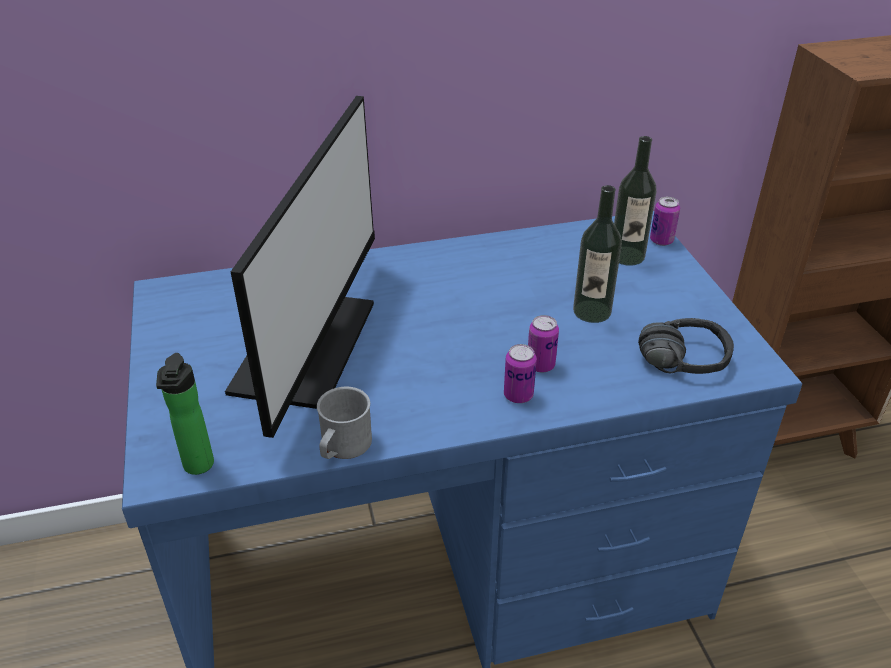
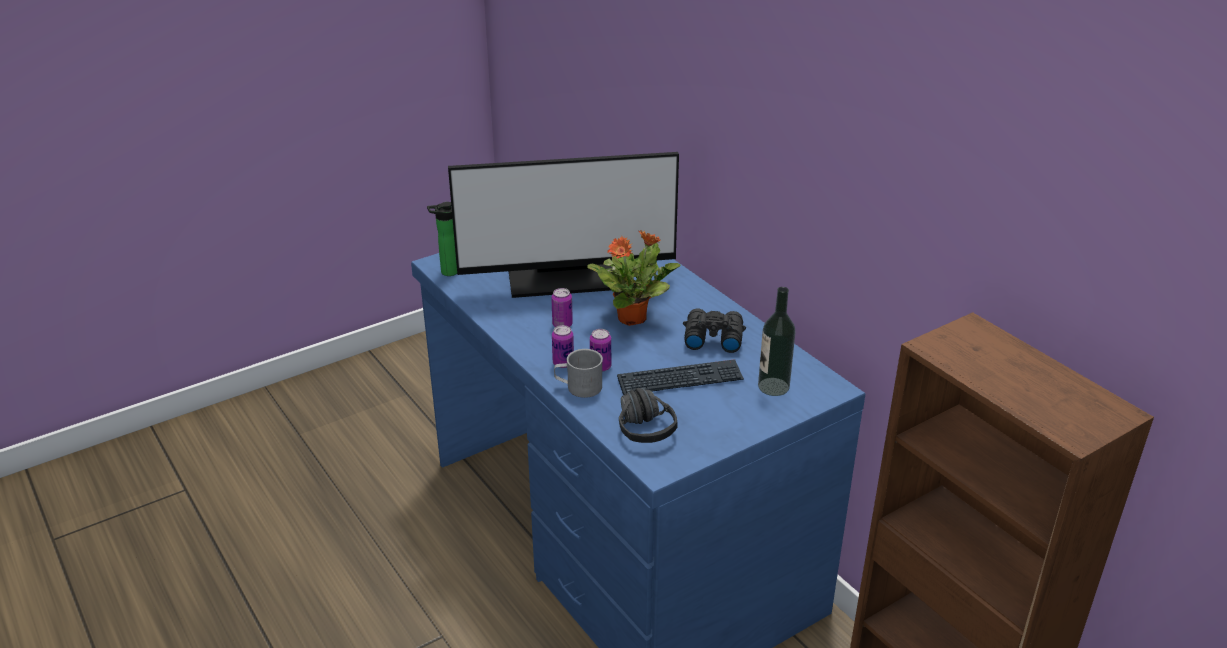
camera: 70 degrees right, 5 degrees down
(343, 447) = (483, 311): grey mug -> grey mug (578, 387)
(443, 314) = (633, 318): none -> potted plant
(517, 269) = (712, 337): none -> black binoculars
(592, 311) = (680, 379): bottle -> keyboard
(661, 240) = (813, 402): can -> can (562, 325)

